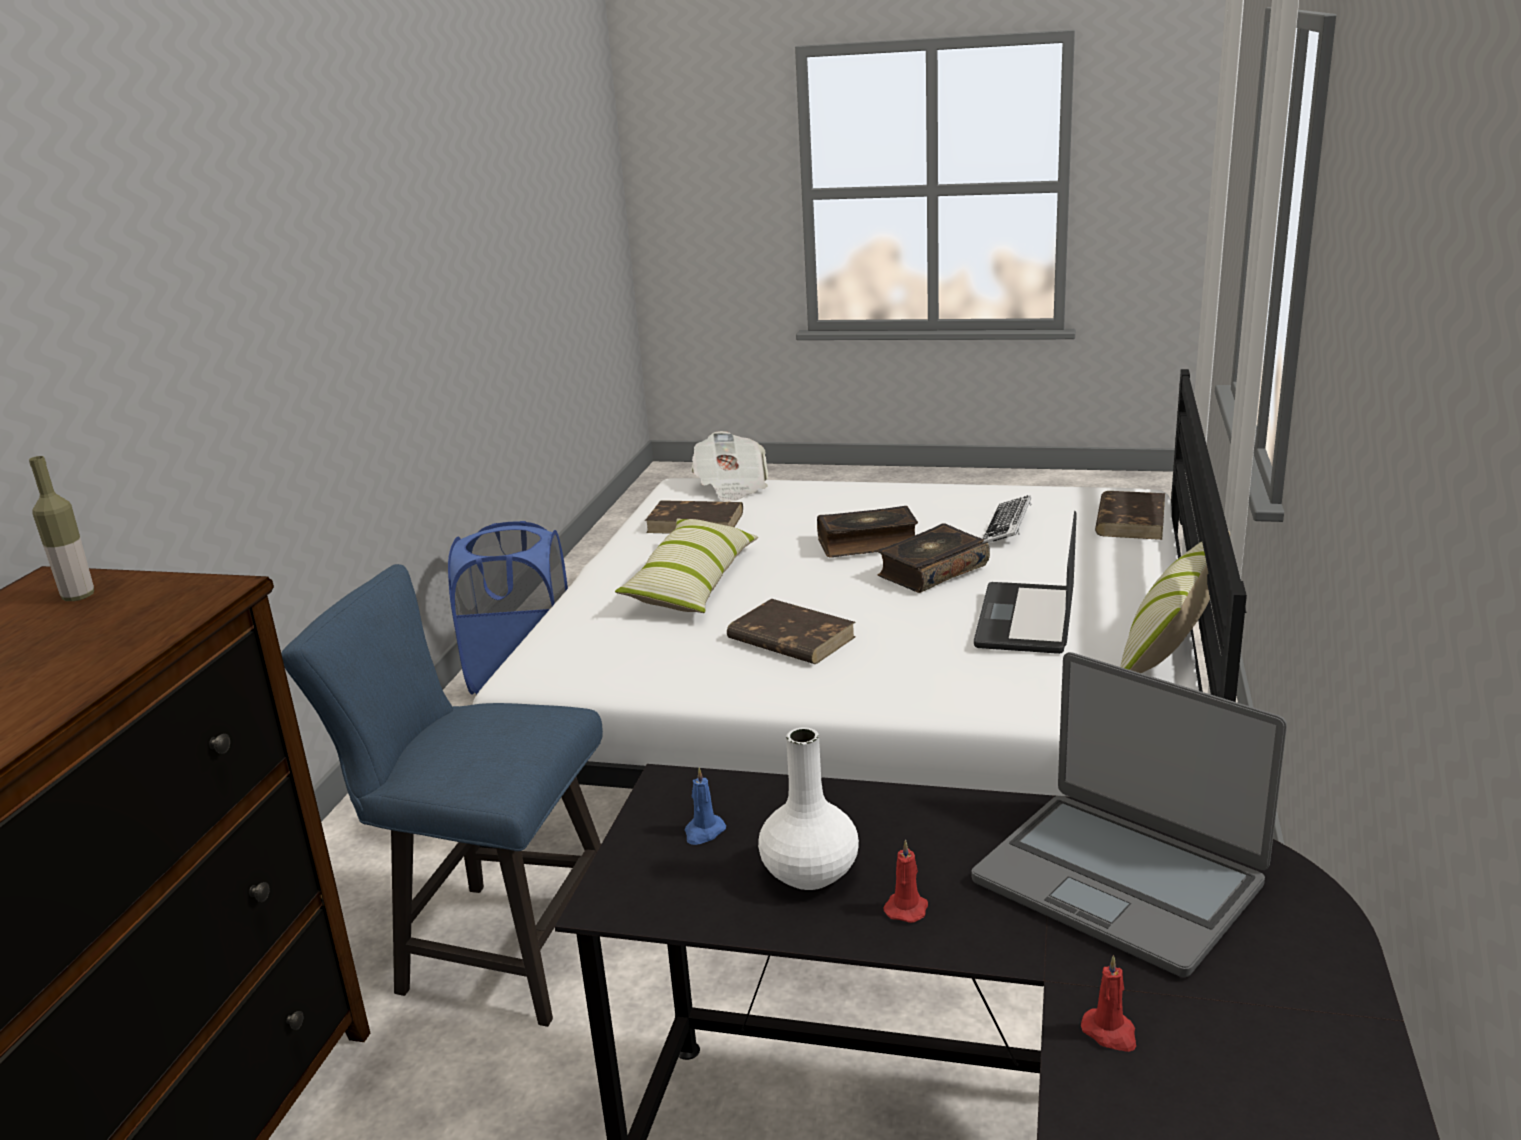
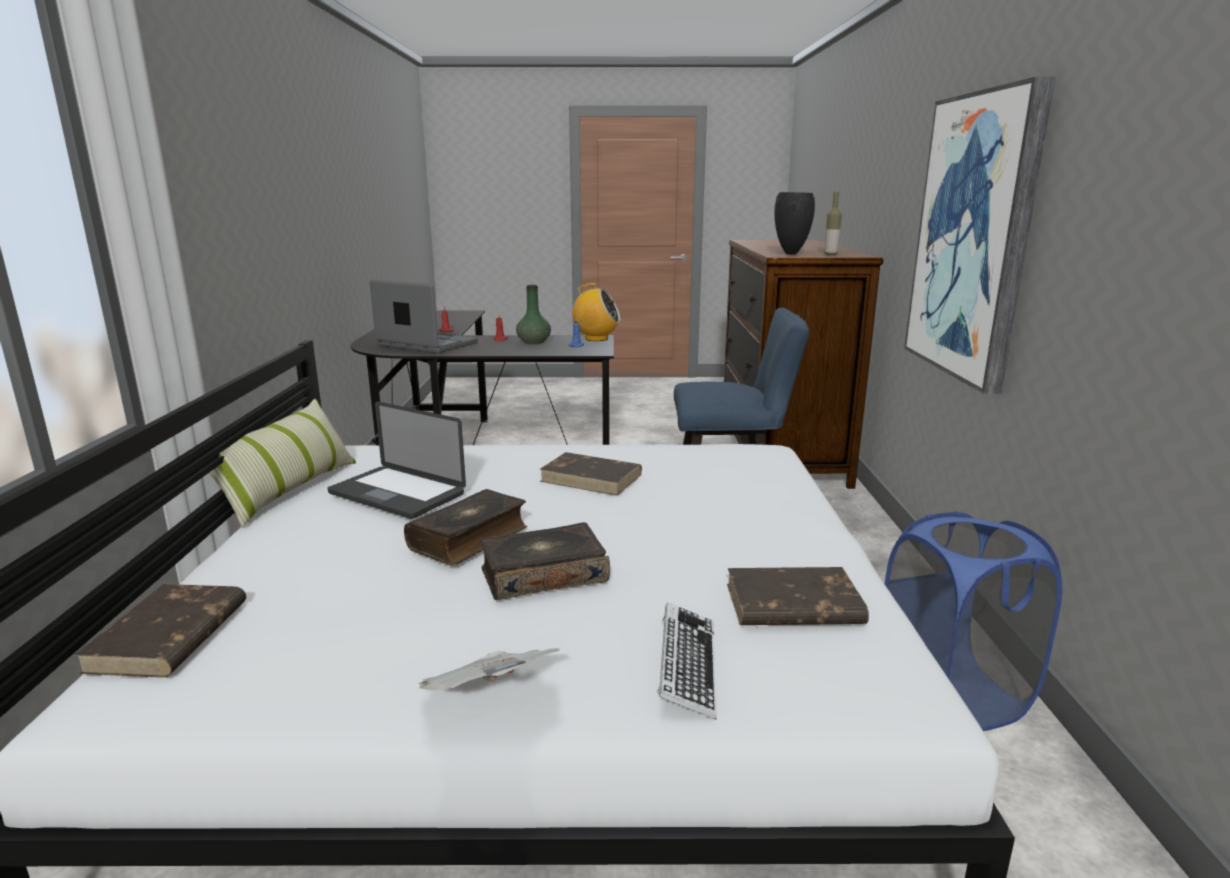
camera: 165 degrees right, 5 degrees down
(152, 606) = (791, 254): none -> black vase
(227, 394) = (974, 237): none -> picture
(627, 886) = (596, 339): none -> radio
(692, 583) = (715, 521): pillow -> none
(731, 487) = (812, 695): newspaper -> newspaper (491, 699)
(810, 872) = (533, 342): white vase -> green vase
(1007, 527) = (355, 615): keyboard -> keyboard (687, 665)
(1025, 620) = (397, 494): laptop -> laptop turned 120 degrees clockwise

